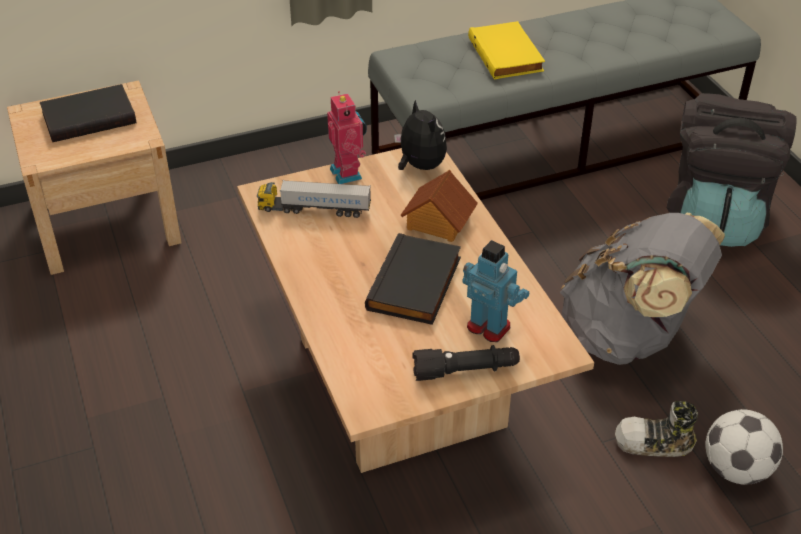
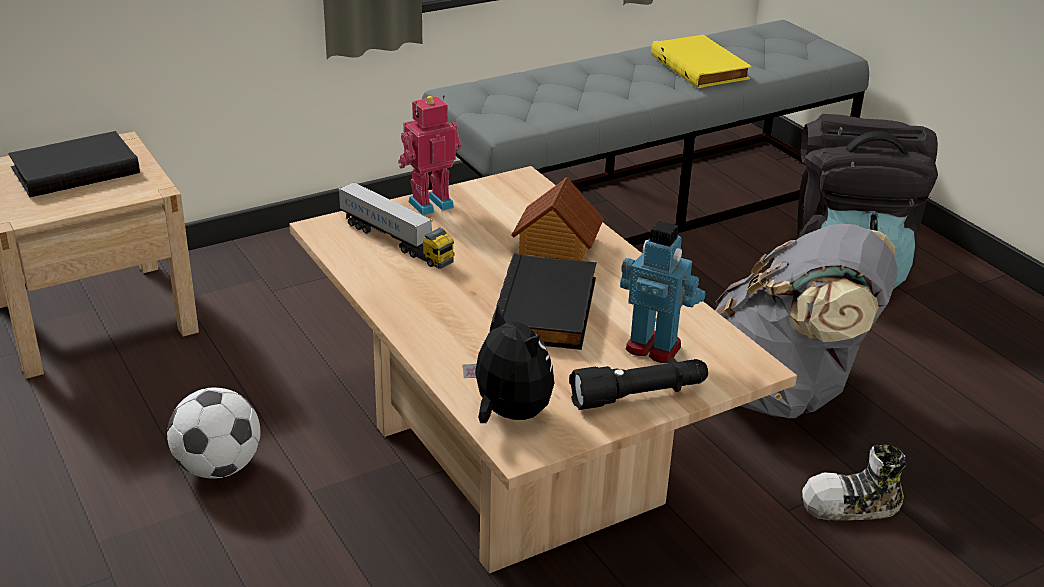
camera: 10 degrees left, 10 degrees down
(314, 209) = (396, 241): toy truck -> toy truck turned 135 degrees counterclockwise
(348, 173) = (429, 203): toy robot -> toy robot turned 90 degrees counterclockwise
(419, 166) = (517, 192): plush toy -> plush toy (508, 414)
(507, 55) = (588, 86): yellow book -> yellow book (701, 67)
(736, 469) = (959, 526): football -> football (218, 467)

